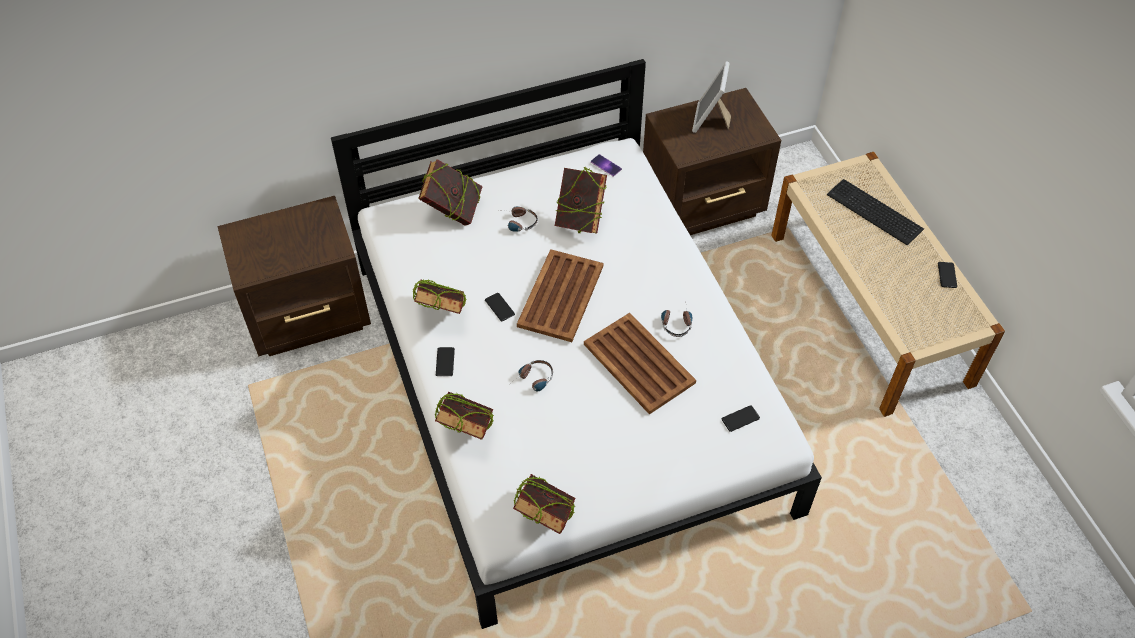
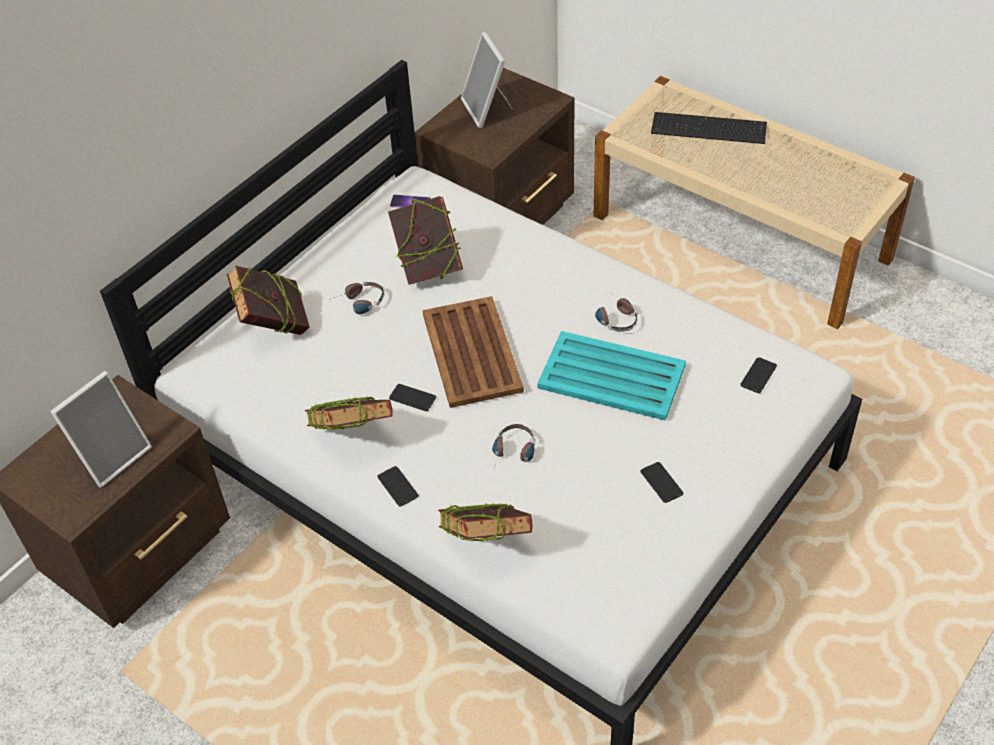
camera: 30 degrees left, 5 degrees down
(294, 248) = (112, 455): none -> picture frame
(545, 519) = (649, 587): book -> none
(639, 364) = (613, 377): brown tray -> turquoise tray
(947, 275) = (822, 153): phone -> phone (661, 483)

